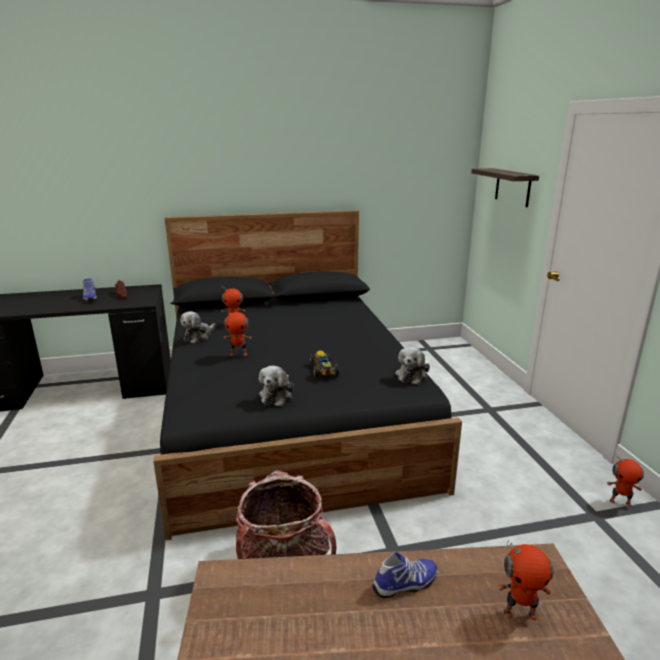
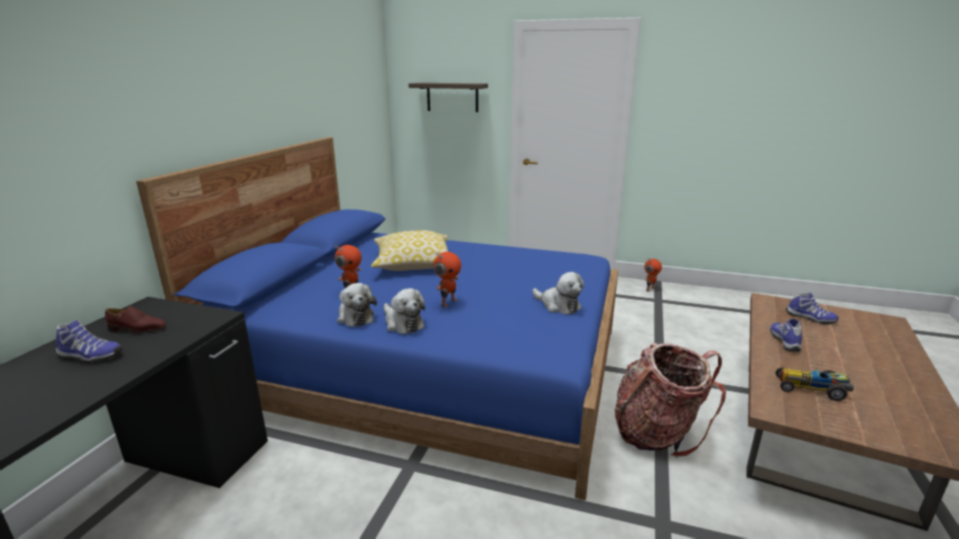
camera: 60 degrees left, 0 degrees up
(289, 414) = (427, 365): black bed -> blue bed
(307, 326) = (412, 263): none -> pillow
(323, 370) = (525, 278): toy car -> toy car (812, 389)
(412, 375) = (565, 254): plush toy -> plush toy (402, 323)
(519, 613) = (810, 318): toy robot -> shoe

